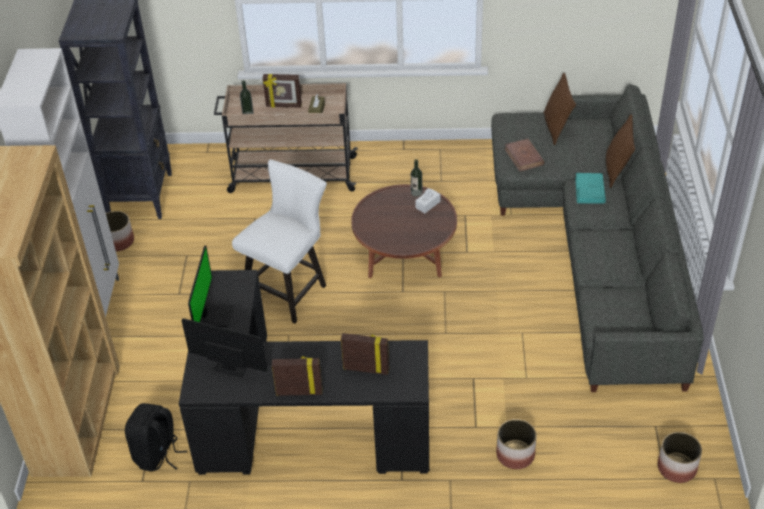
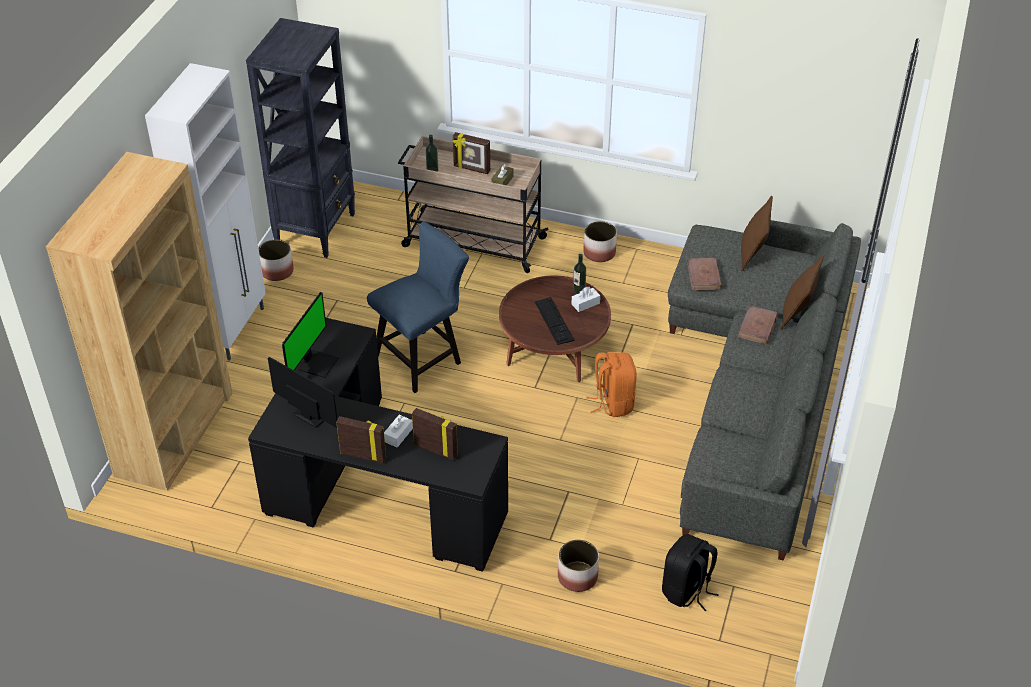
camera: 15 degrees right, 0 degrees up
(157, 455) = (235, 486): black backpack -> black backpack (687, 590)
(289, 289) = (423, 357): white chair -> blue chair
(324, 364) = (398, 435): none -> white tissue box
(406, 226) = (554, 321): none -> keyboard
(478, 288) = (613, 403): none -> orange backpack
(590, 190) = (757, 327): turquoise book -> brown book
(677, 468) = (736, 633): planter -> planter (599, 253)

